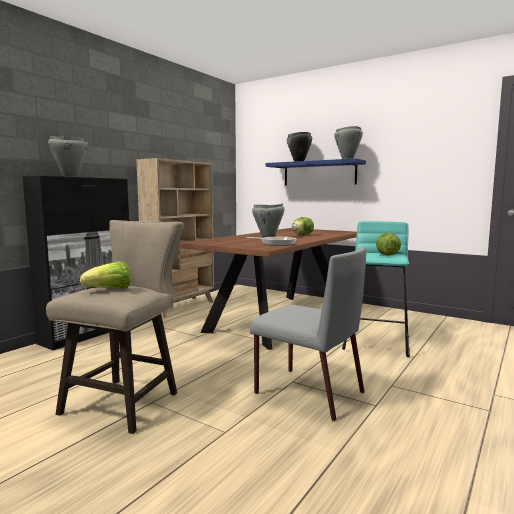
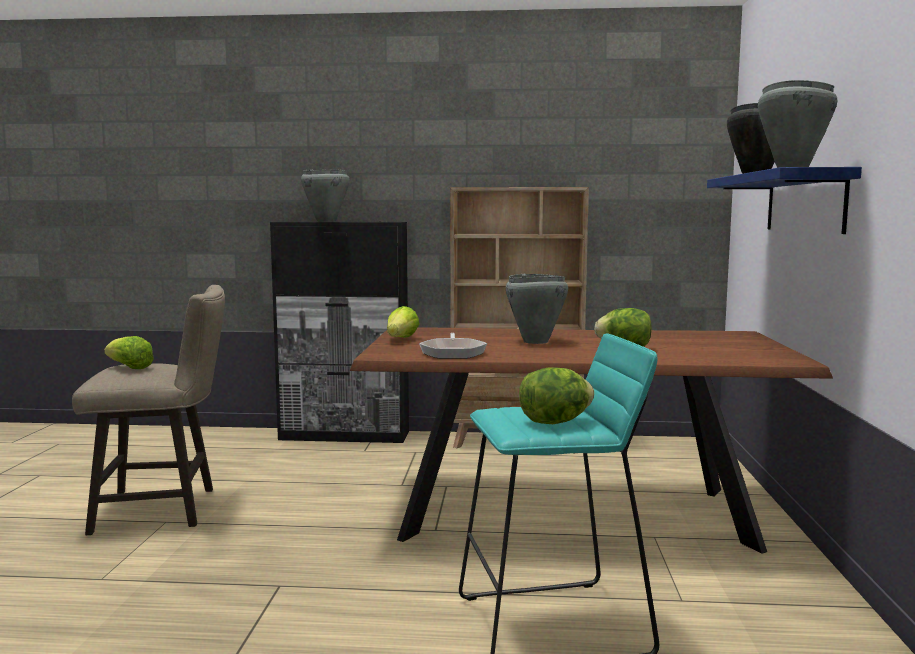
camera: 60 degrees right, 0 degrees up
(224, 244) = (401, 339): none -> lettuce
(307, 392) = (245, 604): grey chair -> none

